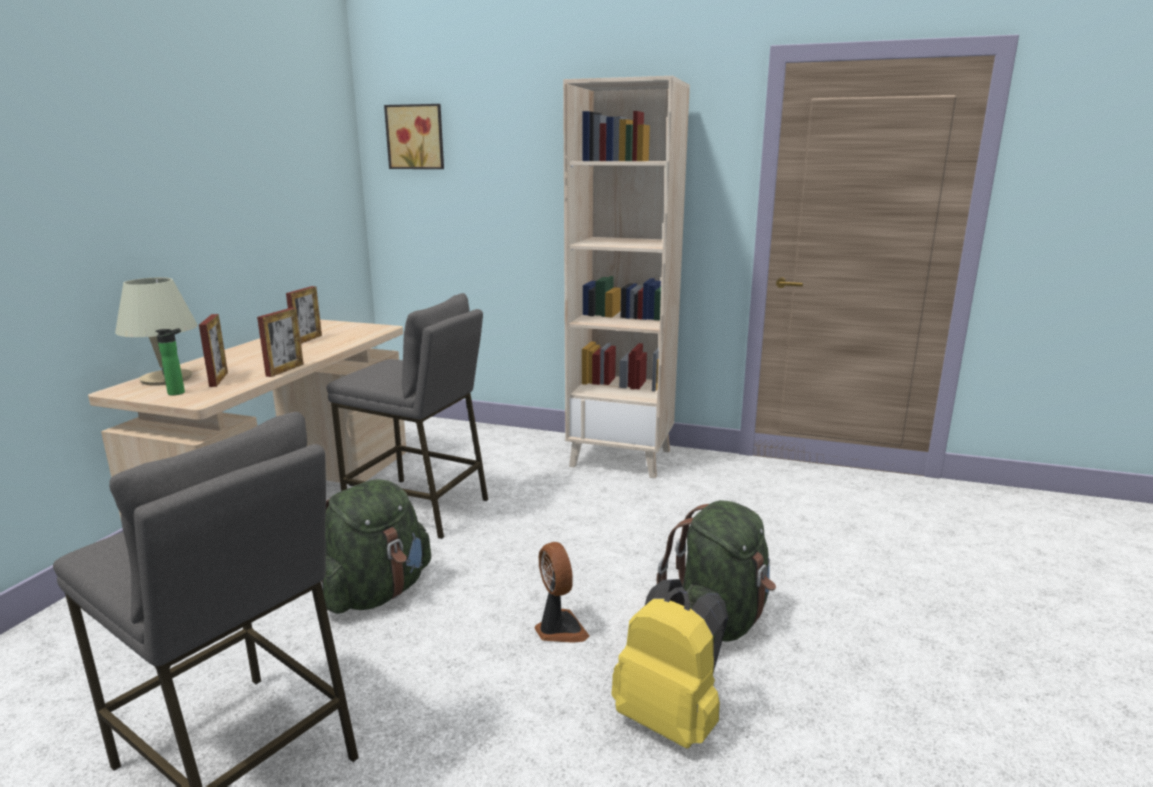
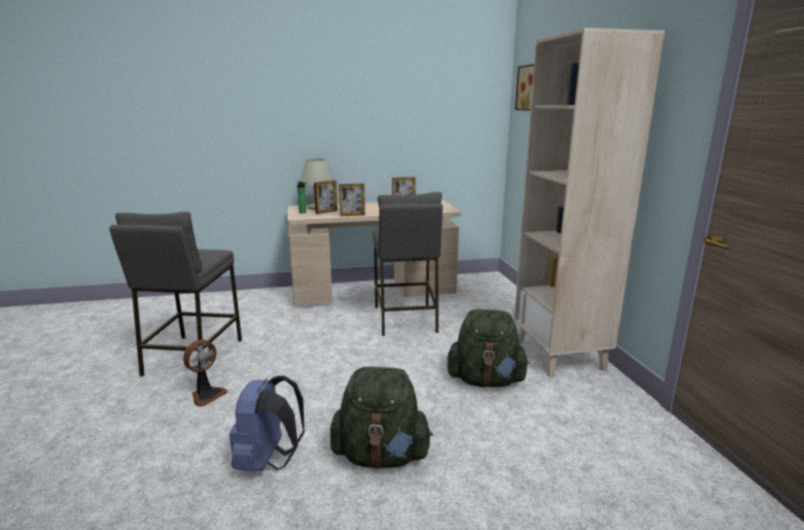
camera: 60 degrees right, 0 degrees up
(376, 593) = (318, 339): green backpack -> green backpack (486, 380)
(559, 629) = (326, 398): fan -> fan (206, 395)
(670, 719) = (268, 461): yellow backpack -> blue backpack

